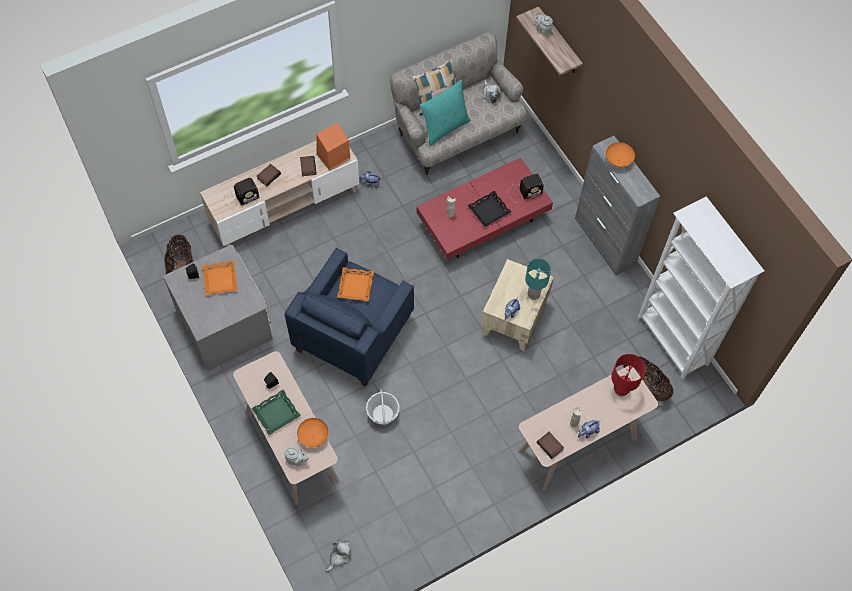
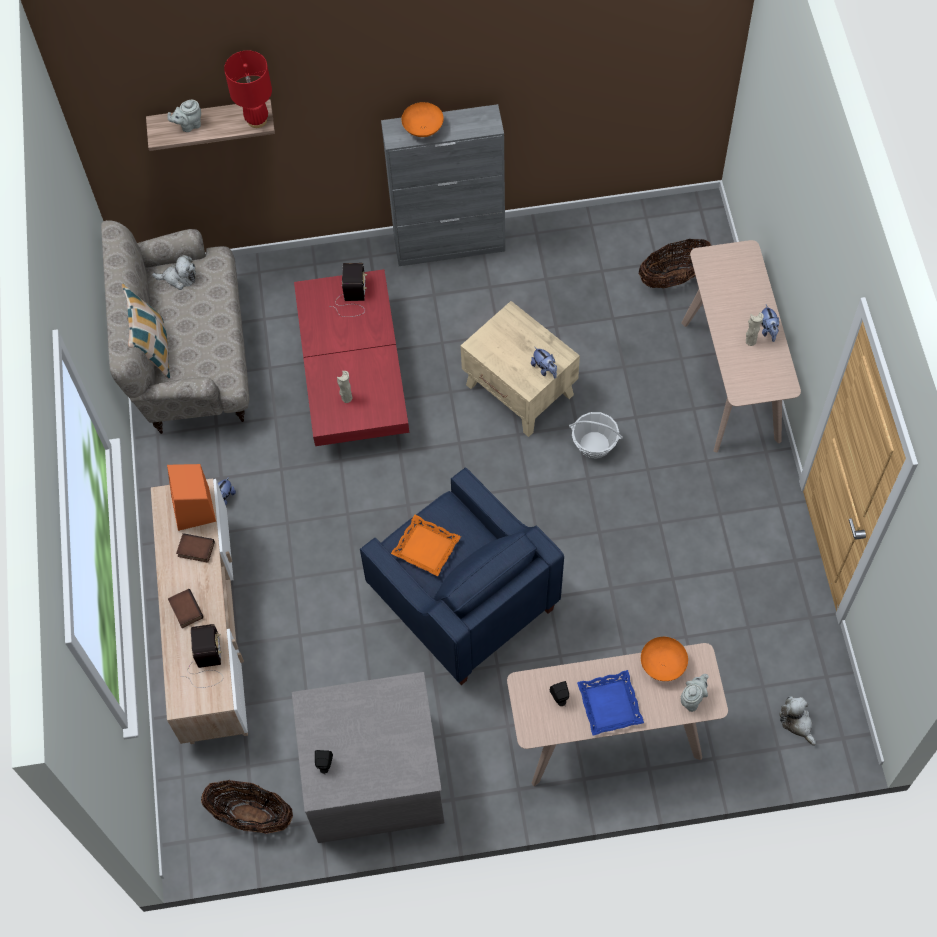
camera: 65 degrees left, 0 degrees up
(220, 279) = (348, 726): orange tray -> none
(276, 413) = (609, 705): green tray -> blue tray
(382, 414) = (603, 600): basket -> basket (594, 445)
(444, 127) = (205, 353): turquoise pillow -> none
(489, 210) = (362, 349): black tray -> none
(533, 294) = (527, 332): turquoise table lamp -> none
(550, 446) = (773, 378): book -> none
(621, 390) = (721, 273): red table lamp -> red table lamp (257, 120)
(672, 342) = (625, 225): white bookcase -> none

